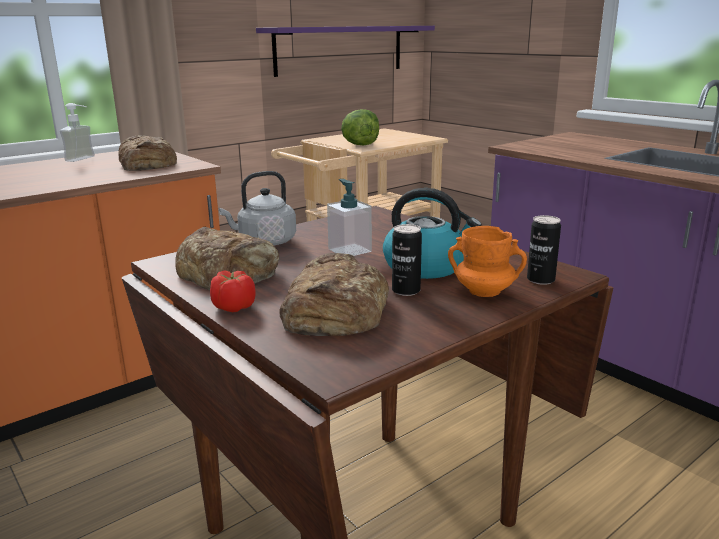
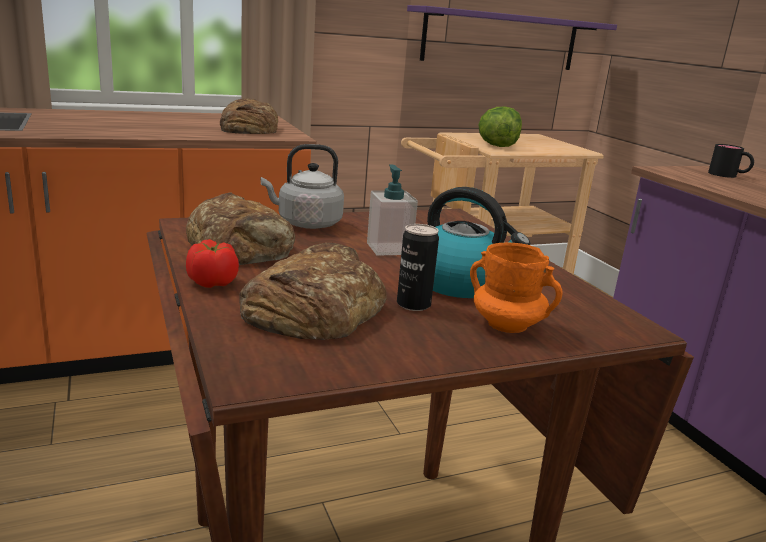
camera: 15 degrees right, 0 degrees up
(85, 159) = (196, 116): soap dispenser -> none
(540, 280) = (590, 326): can -> none
(561, 143) = (728, 175): none -> black mug

